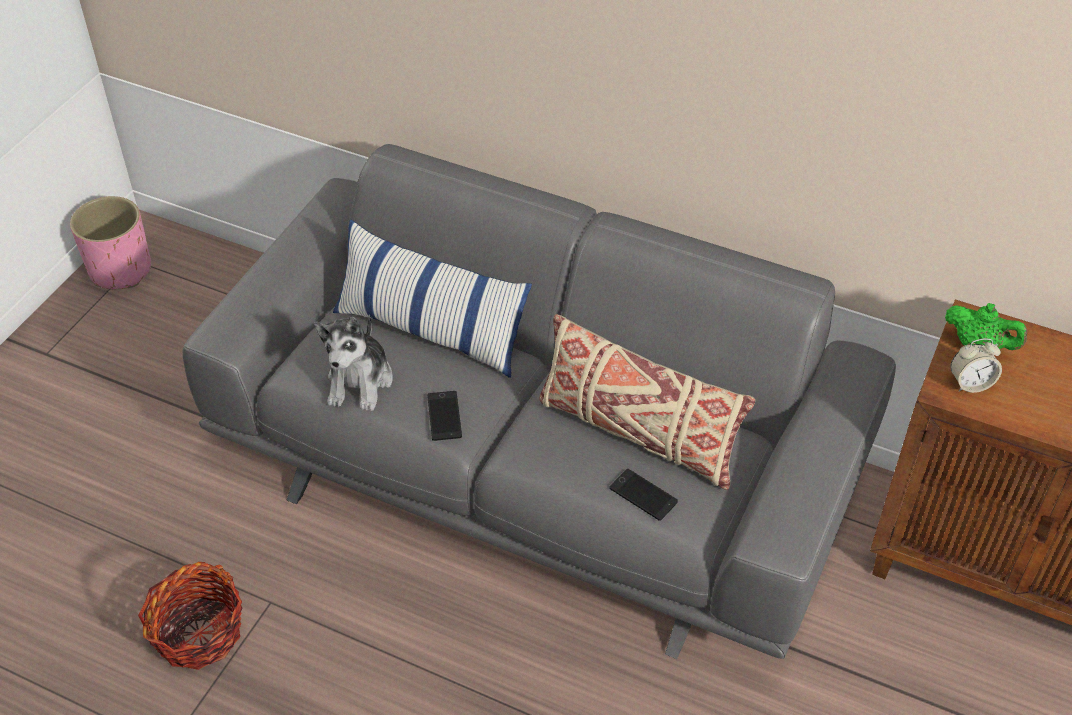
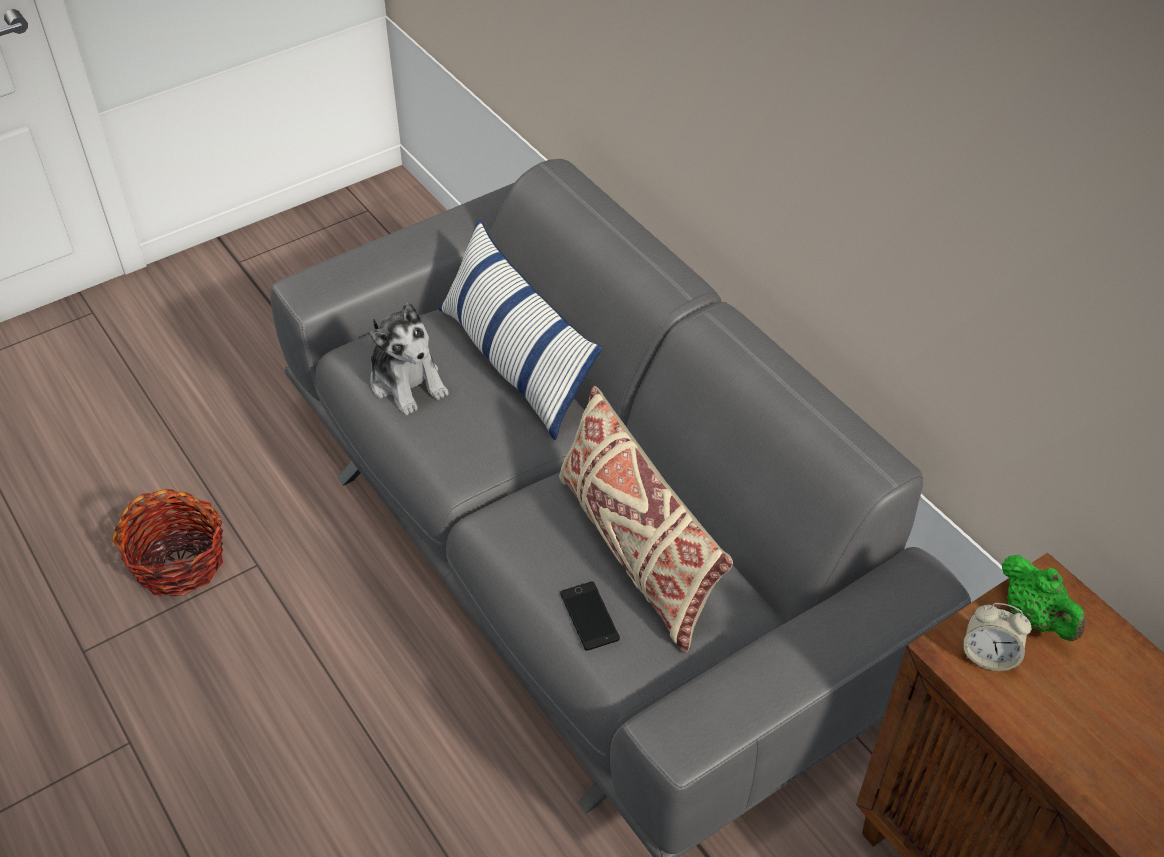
camera: 30 degrees right, 0 degrees up
(121, 270) = (349, 213): pink planter -> none
(360, 381) = (407, 382): plush toy -> plush toy turned 75 degrees counterclockwise
(444, 416) = (458, 449): phone -> none

